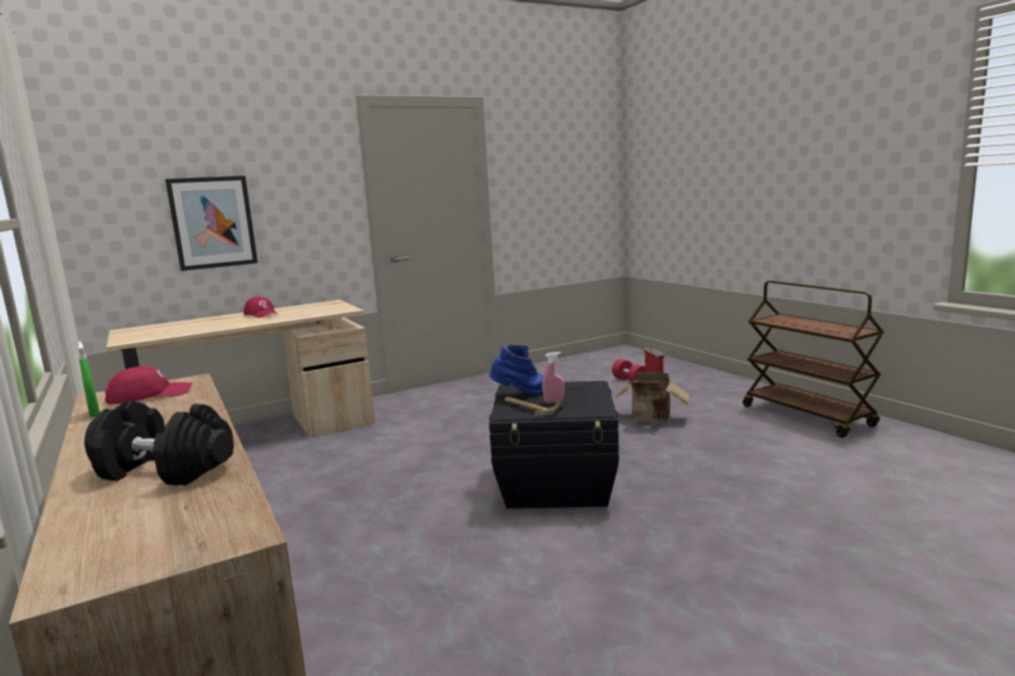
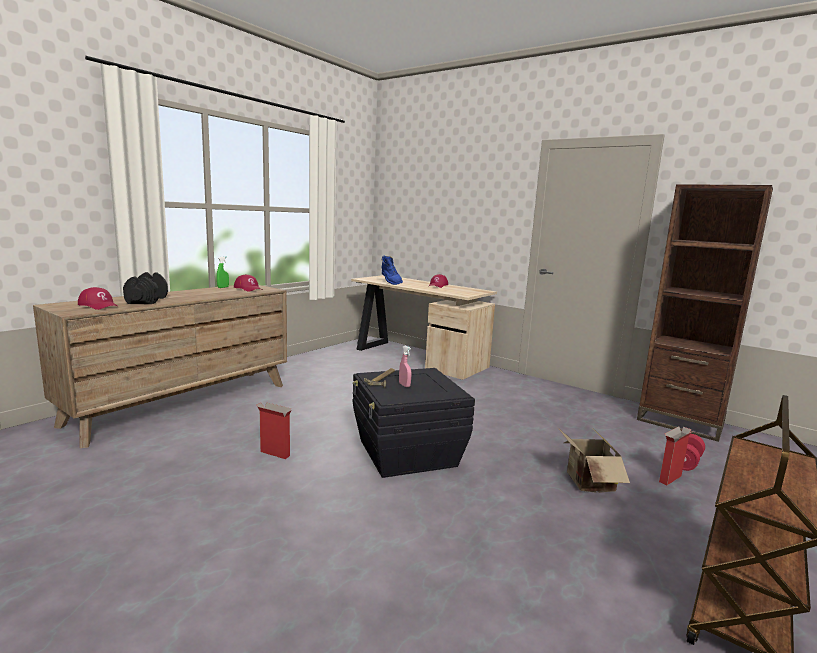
camera: 65 degrees right, 0 degrees up
(169, 515) = (99, 305): none -> red cap
(213, 222) = (439, 225): picture -> none
(506, 576) = (274, 453): none -> cardboard box
(522, 394) = (414, 375): blue boot -> blue boot (390, 283)
(563, 365) = (680, 422): none -> brown bookcase

